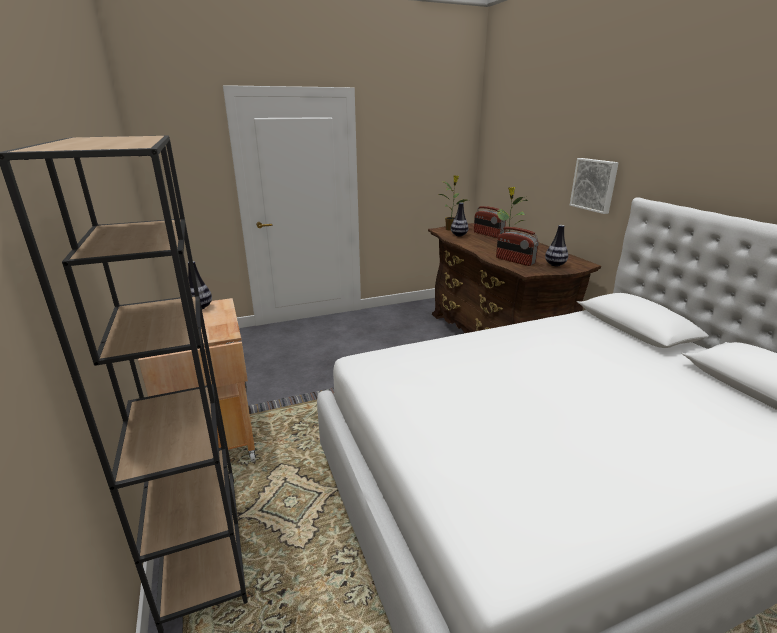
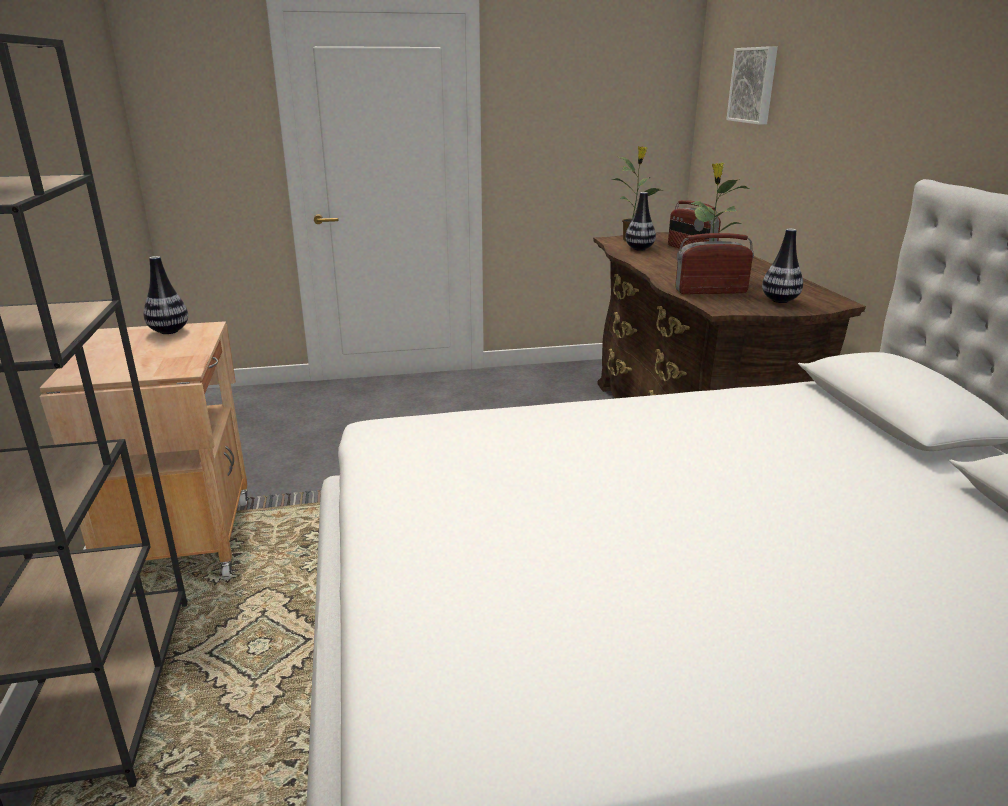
camera: 10 degrees right, 0 degrees up
(515, 261) = (710, 291): radio -> radio turned 120 degrees clockwise
(594, 185) = (864, 160): picture -> picture (754, 85)

